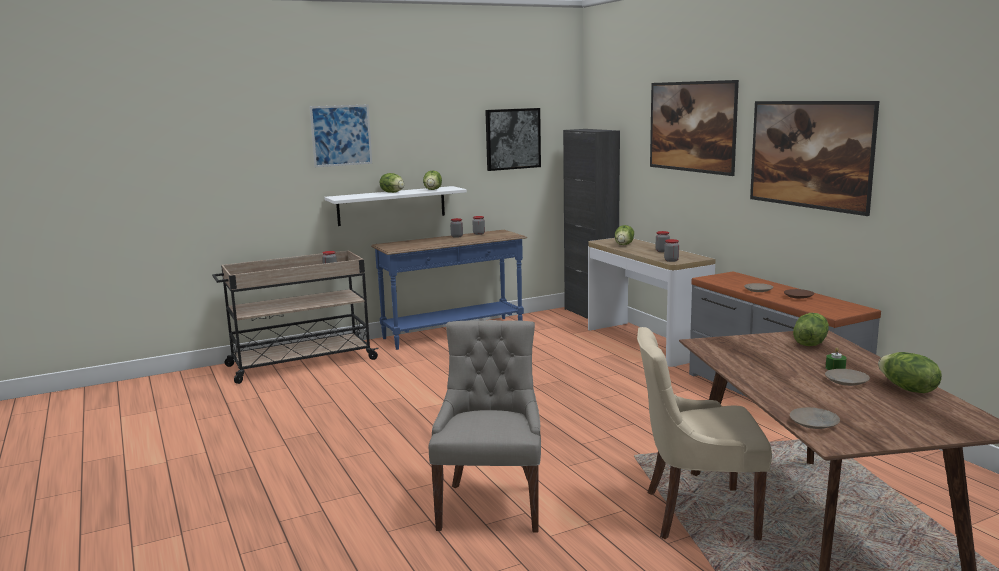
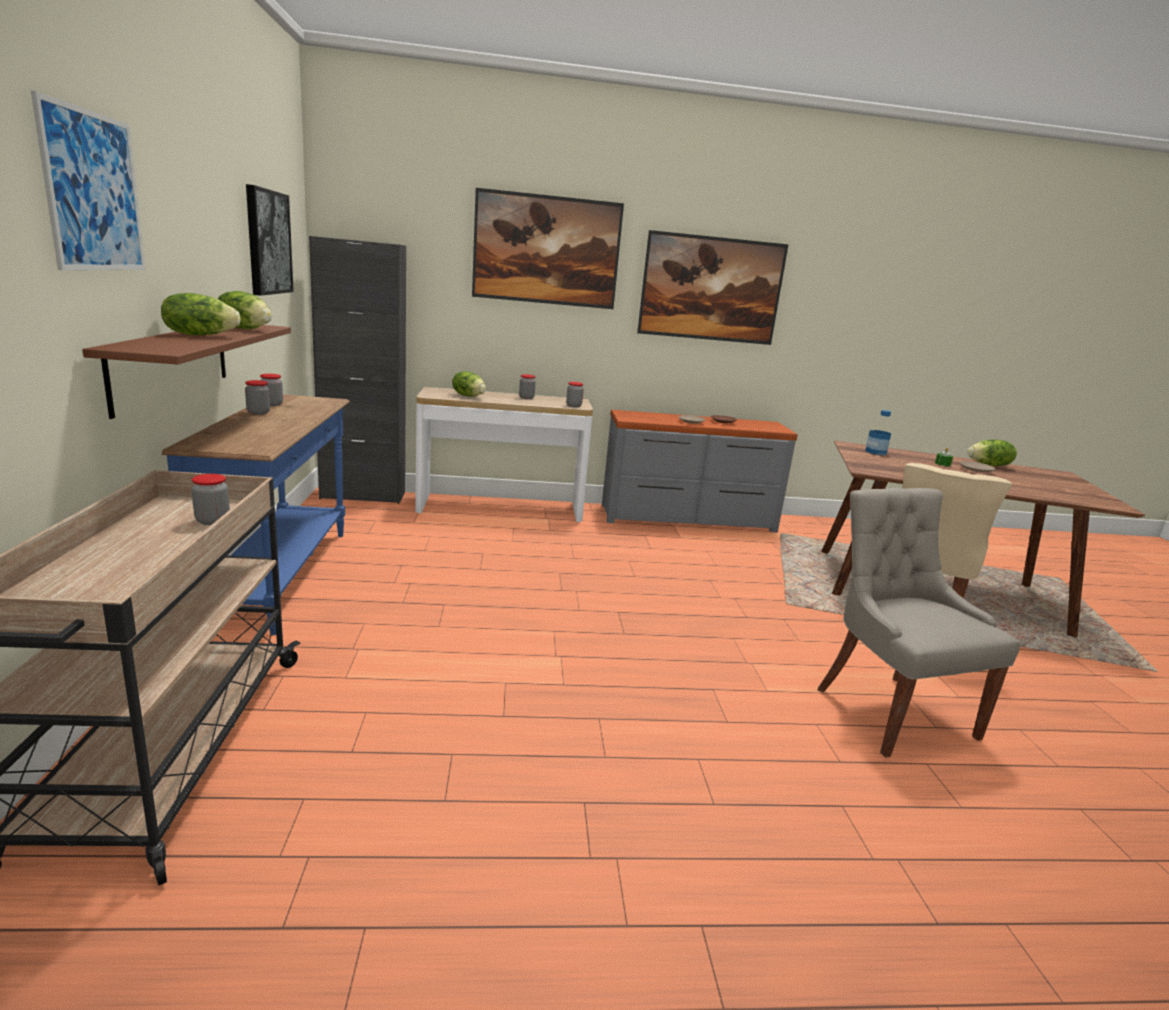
camera: 70 degrees left, 5 degrees up
(391, 205) = (172, 364): white shelf -> brown shelf
(491, 505) = (890, 711): grey chair -> grey chair turned 45 degrees clockwise
(809, 343) = (875, 452): lettuce -> bottle
(814, 423) = (1077, 499): beige plate -> none

